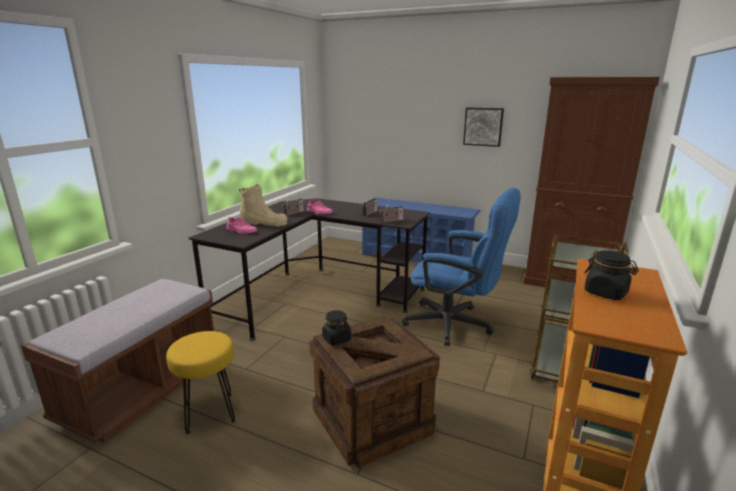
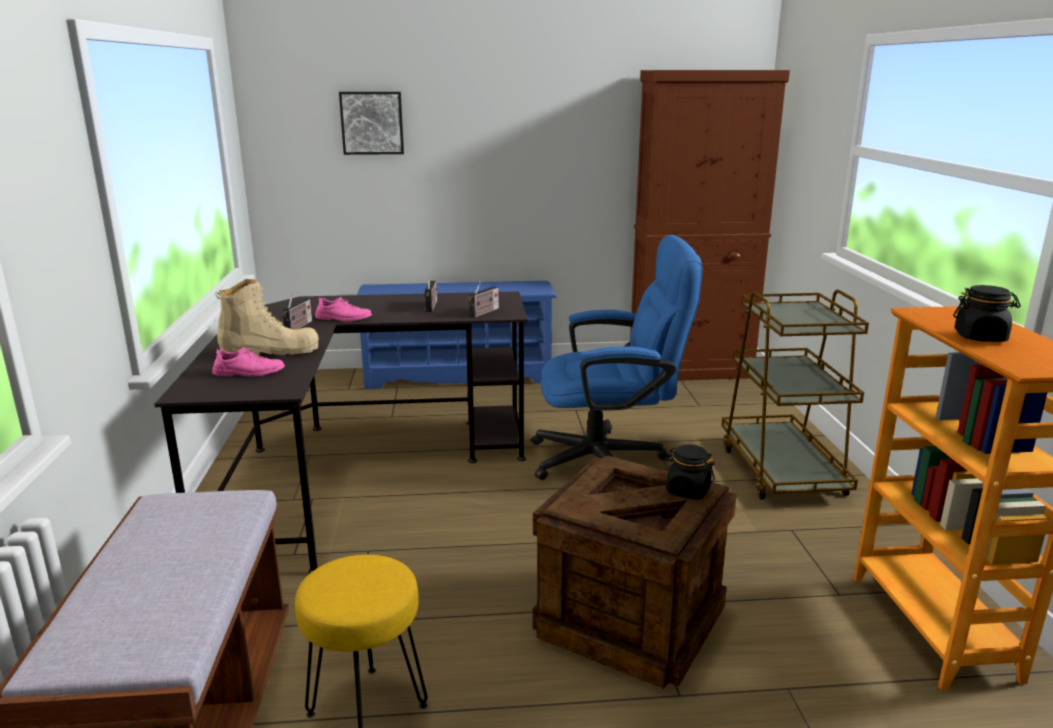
camera: 30 degrees left, 0 degrees up
(336, 339) = (579, 504): black jar -> black jar (687, 491)
(483, 126) = (542, 148): picture -> picture (372, 123)

